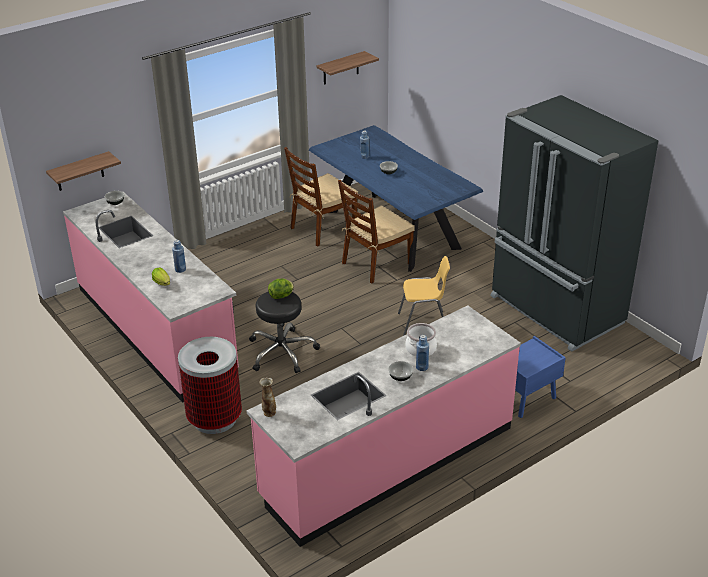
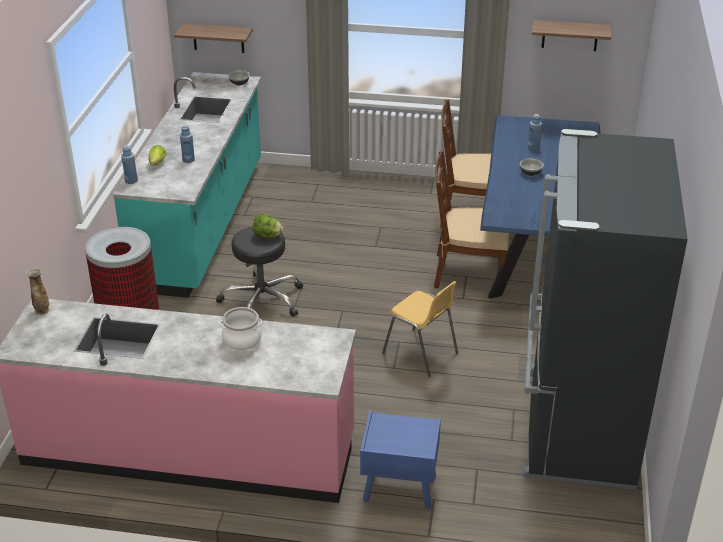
camera: 45 degrees right, 0 degrees up
(156, 330) = (202, 223): pink counter -> turquoise counter
(400, 377) = (182, 351): bowl -> none
(422, 367) = (213, 355): blue bottle -> blue bottle (131, 181)

